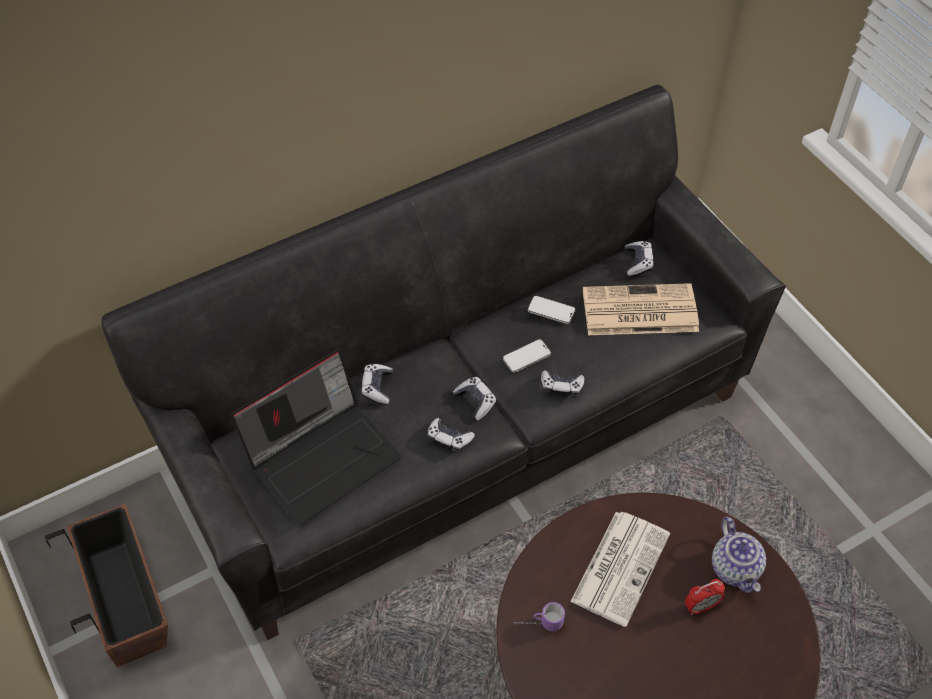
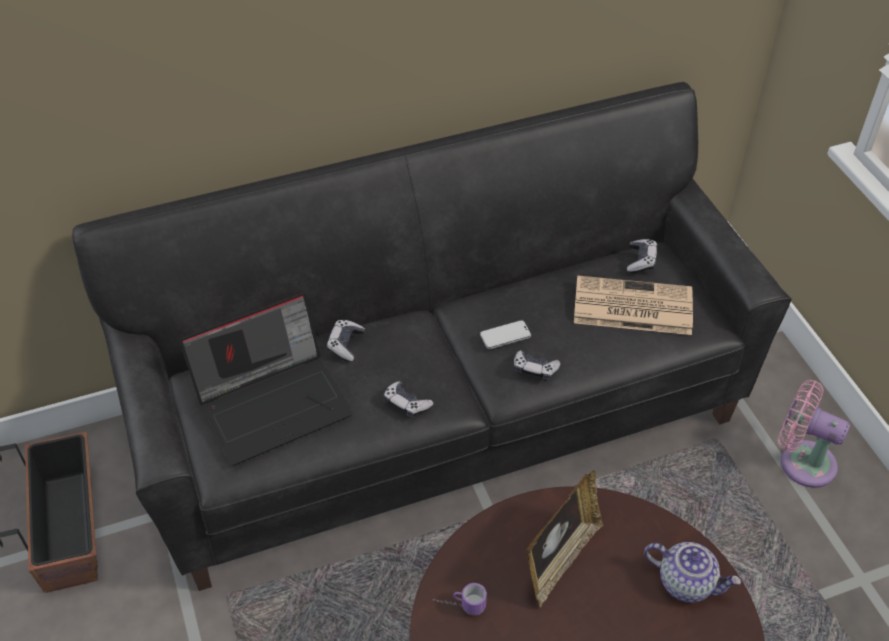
camera: 10 degrees right, 5 degrees down
(476, 401) = (443, 372): game controller -> none
(551, 311) = (540, 295): phone -> none
(620, 566) = (560, 560): newspaper -> picture frame
(701, 607) = (640, 616): alarm clock -> none
(736, 569) = (687, 582): teapot -> teapot turned 60 degrees counterclockwise
(802, 426) = (802, 461): none -> pink fan

